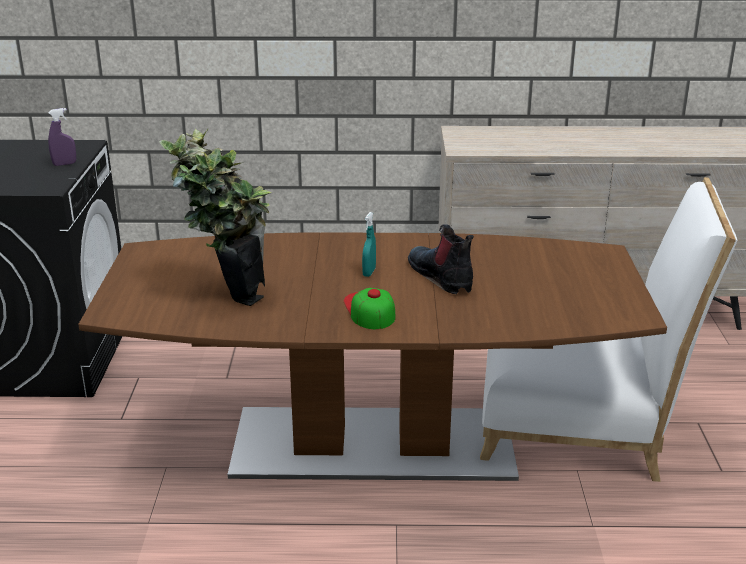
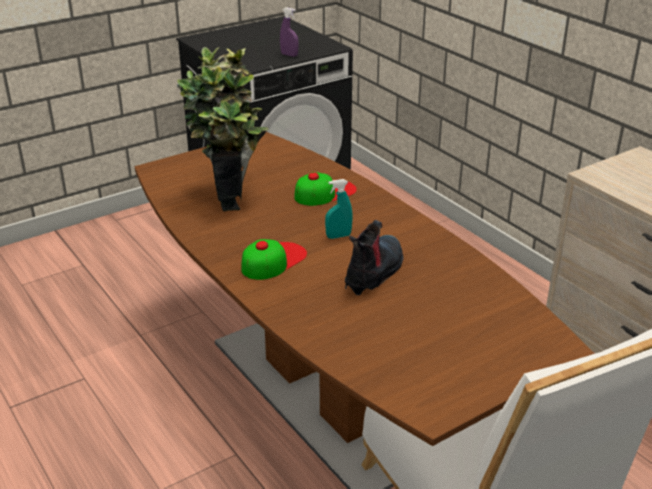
camera: 55 degrees right, 5 degrees up
(289, 255) = (325, 192): none -> cap

